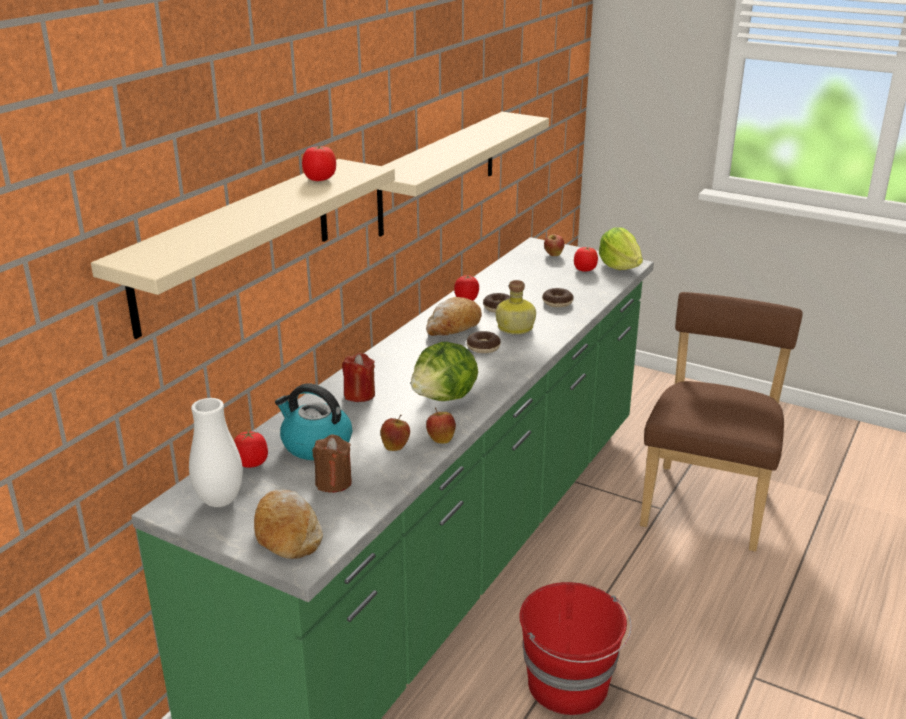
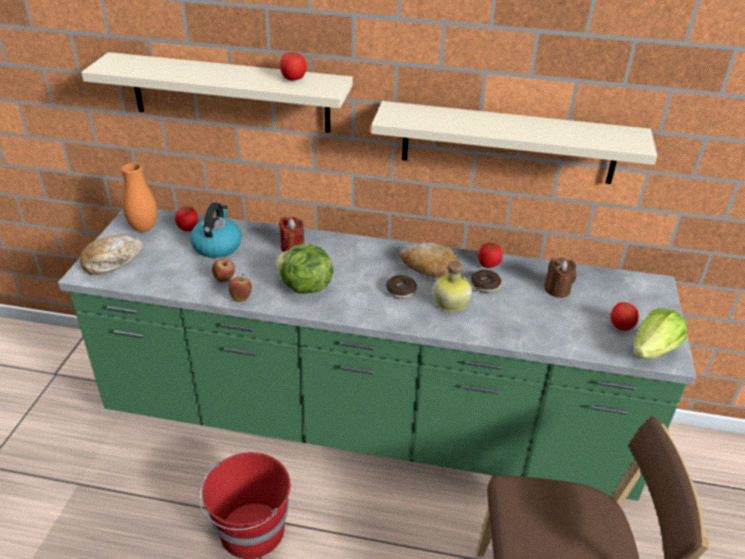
camera: 70 degrees right, 10 degrees up
(220, 501) = (144, 228): white vase -> orange vase
(333, 482) = (172, 264): brown candle -> brown candle (557, 289)
(553, 255) = (639, 299): apple -> none
(557, 302) = (523, 319): donut -> none

